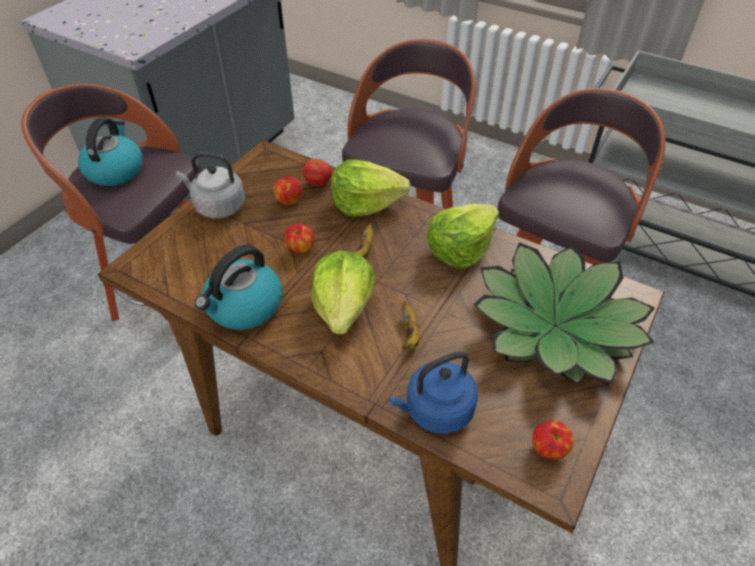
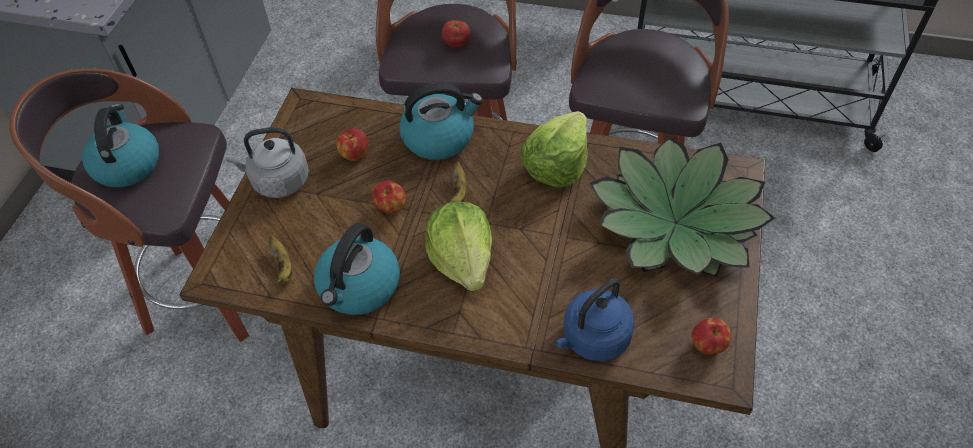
camera: 15 degrees left, 5 degrees up
(318, 183) = (377, 126): tomato -> tomato (456, 43)
(366, 203) = (439, 137): lettuce -> kettle
(409, 334) = (540, 270): banana -> banana (283, 267)

